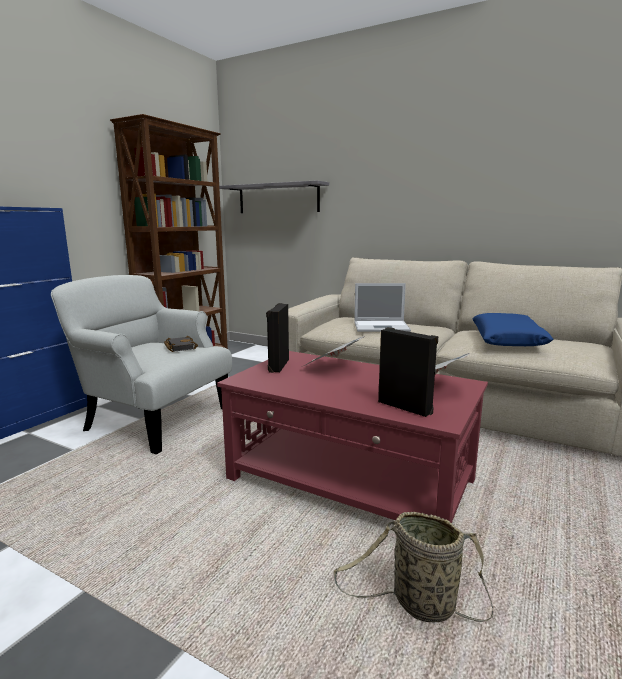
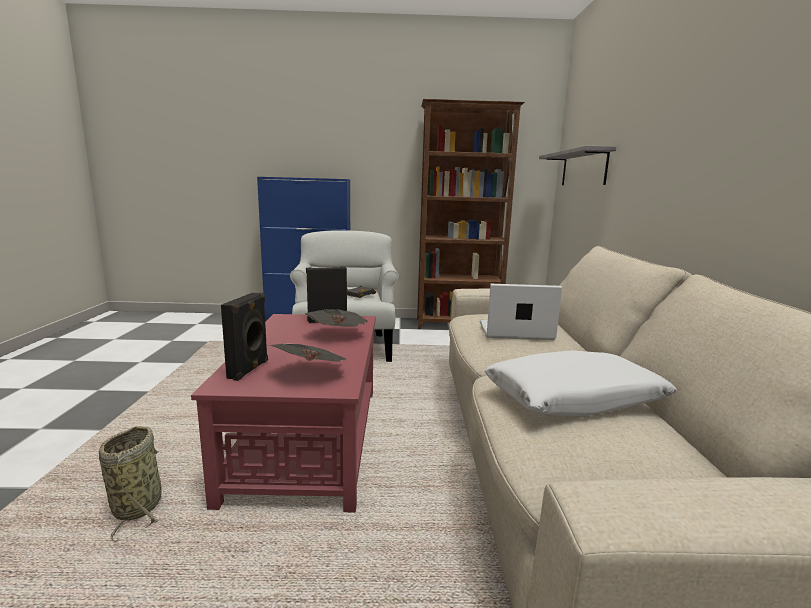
camera: 60 degrees right, 0 degrees up
(382, 327) = (514, 331): laptop -> laptop turned 120 degrees clockwise
(507, 340) = (574, 399): blue pillow -> white pillow

